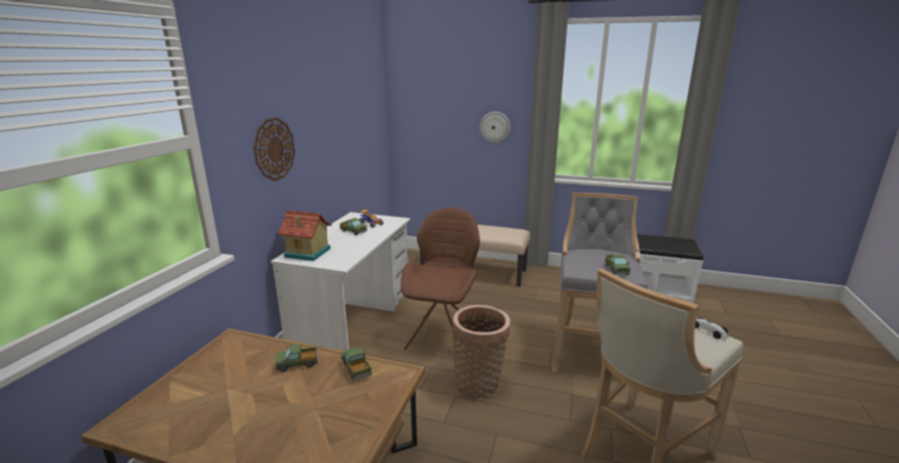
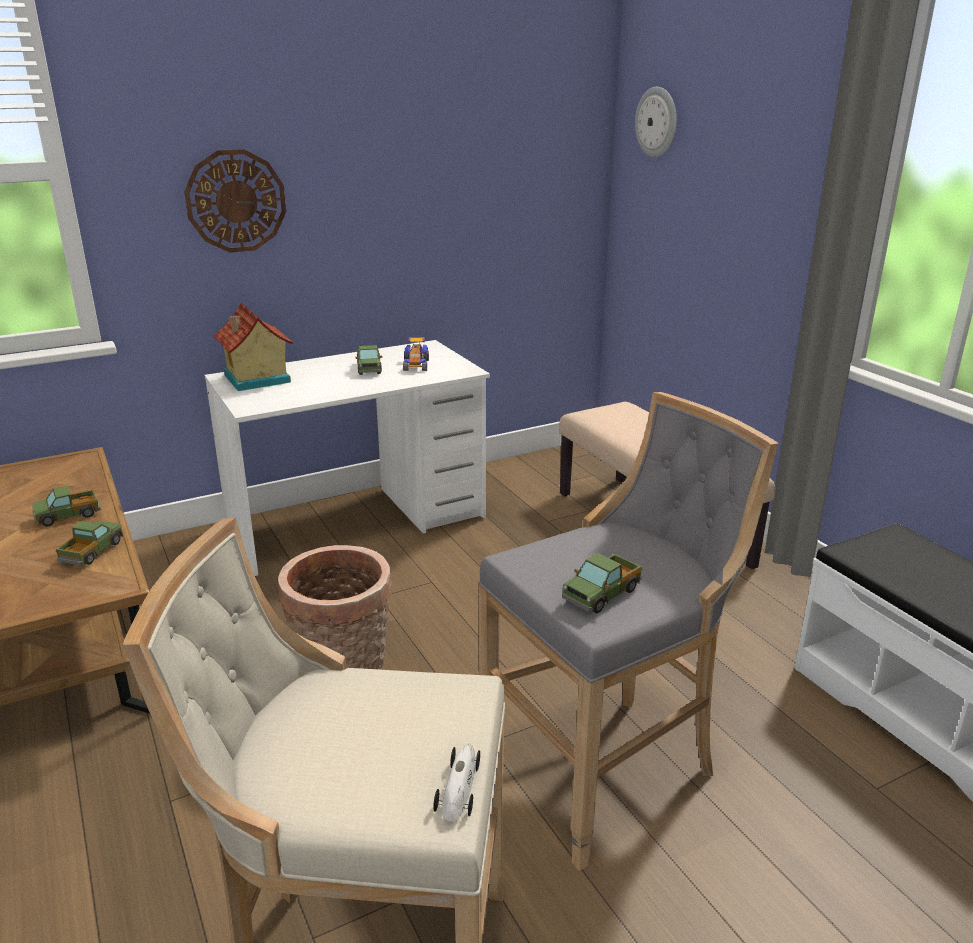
camera: 45 degrees right, 5 degrees up
(297, 364) = (68, 516): toy truck -> toy truck turned 60 degrees counterclockwise
(443, 336) = (424, 601): brown chair -> none
(495, 127) = (767, 220): wall clock -> wall clock (657, 122)

